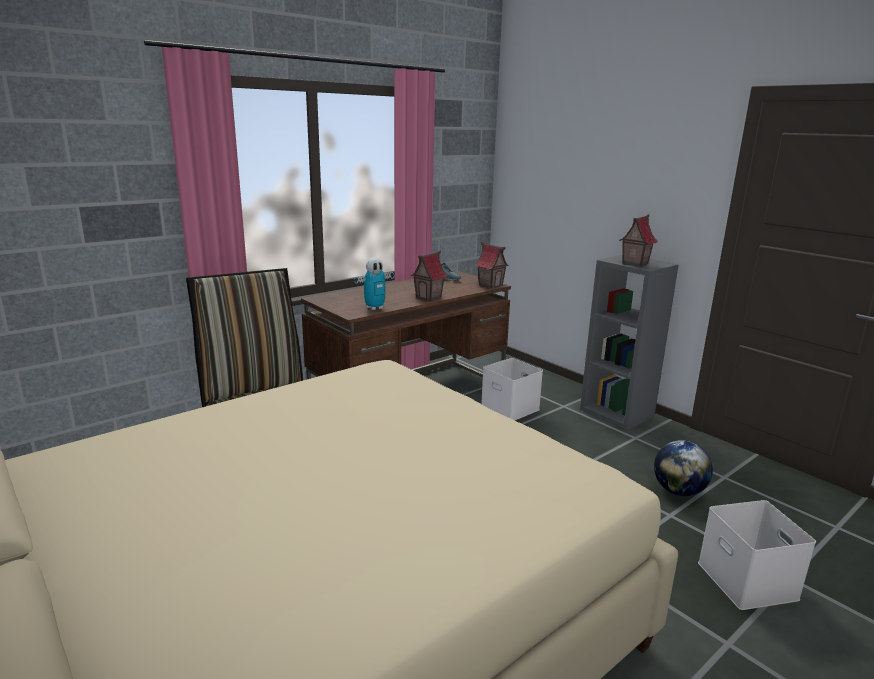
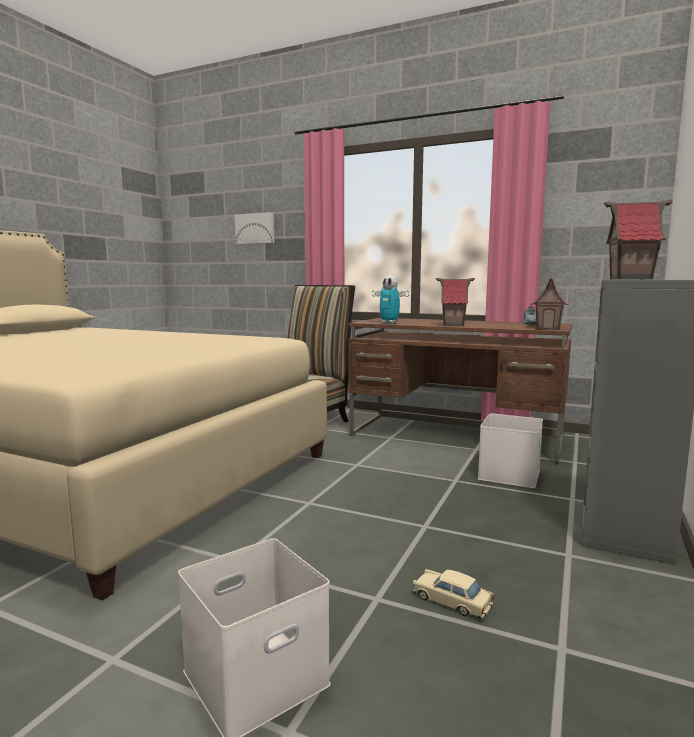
camera: 65 degrees right, 10 degrees down
(58, 190) = (255, 228): none -> picture
(678, 491) = (452, 602): globe -> beige toy car

